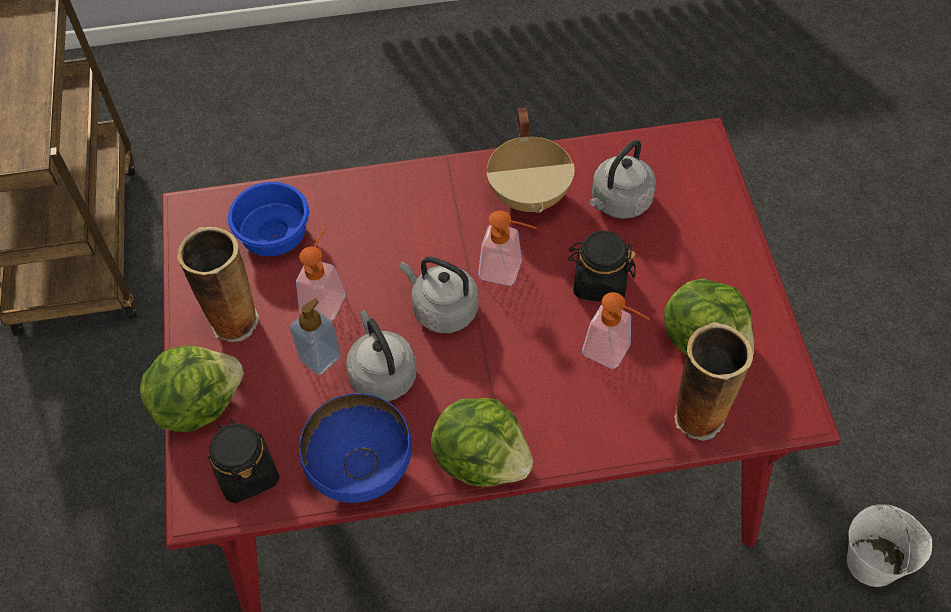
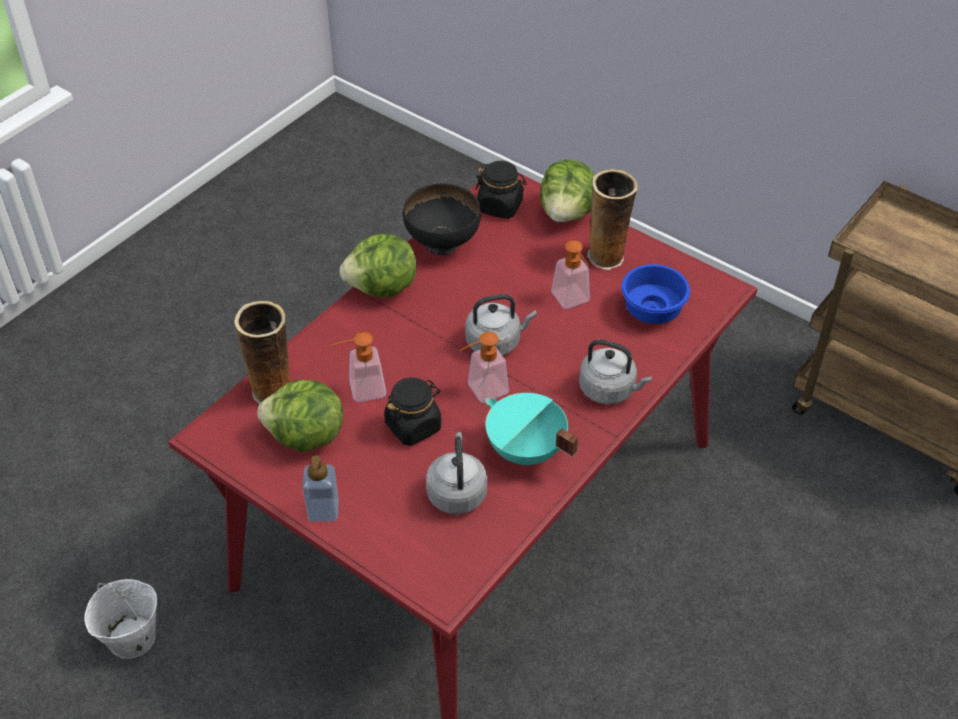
camera: 135 degrees right, 10 degrees down
(320, 357) = (534, 273): soap dispenser -> soap dispenser (323, 510)
(361, 469) = (443, 244): blue bowl -> black bowl
(382, 374) = (488, 288): grey kettle -> grey kettle (610, 390)
(530, 195) = (525, 451): beige cooking pot -> turquoise cooking pot

